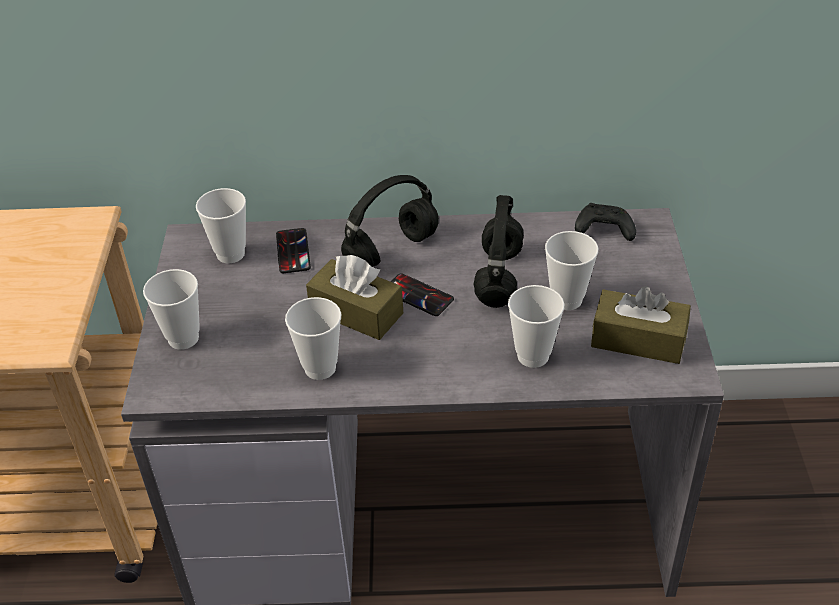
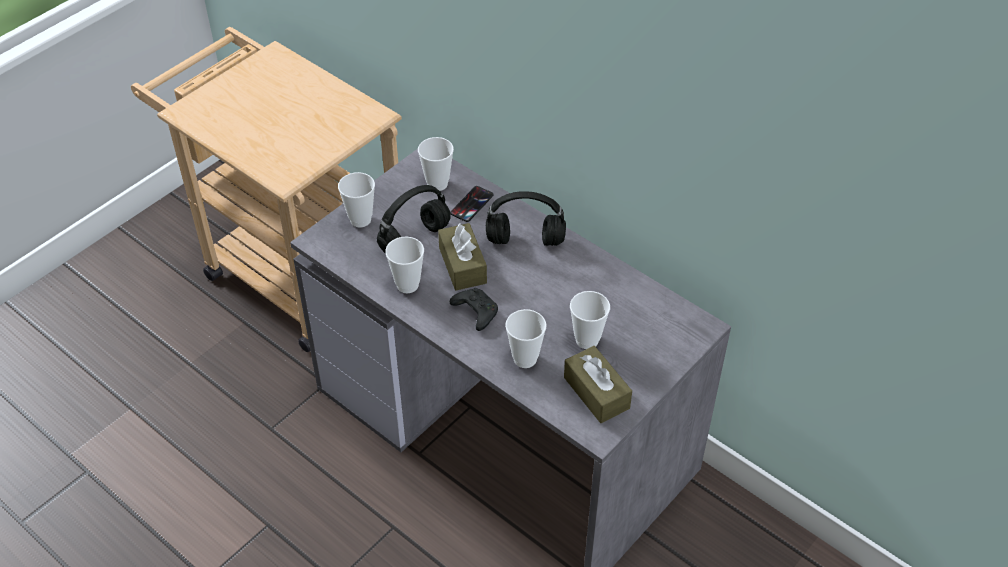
camera: 40 degrees right, 5 degrees up
(418, 295) = (507, 278): phone -> none
(498, 276) = (566, 298): black headphones -> black headphones (415, 238)
(603, 230) = (667, 312): black game controller -> black game controller (475, 312)

